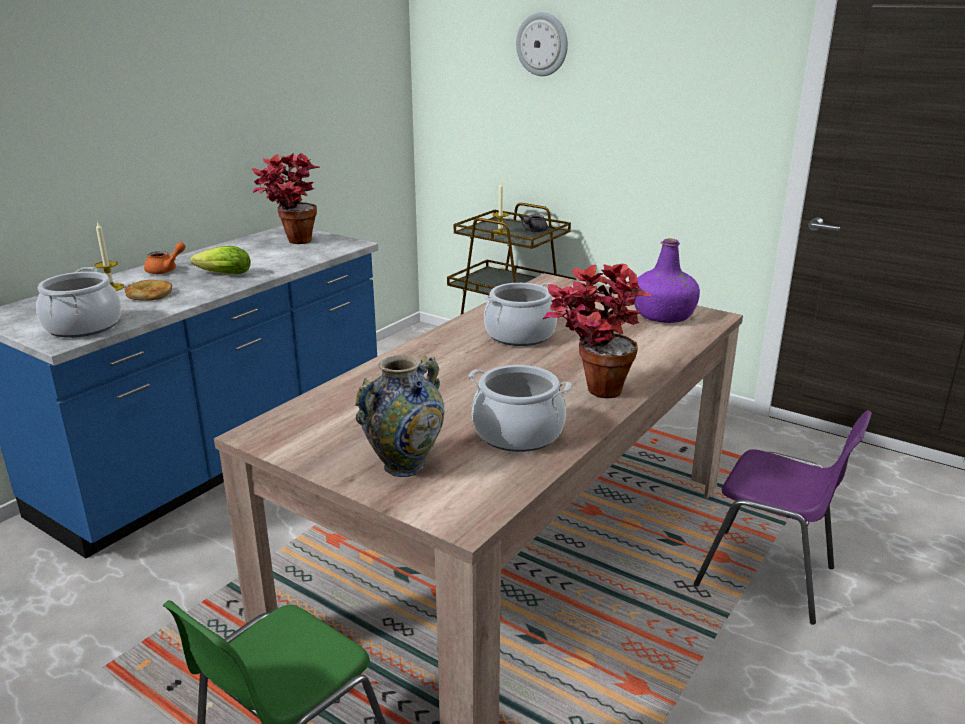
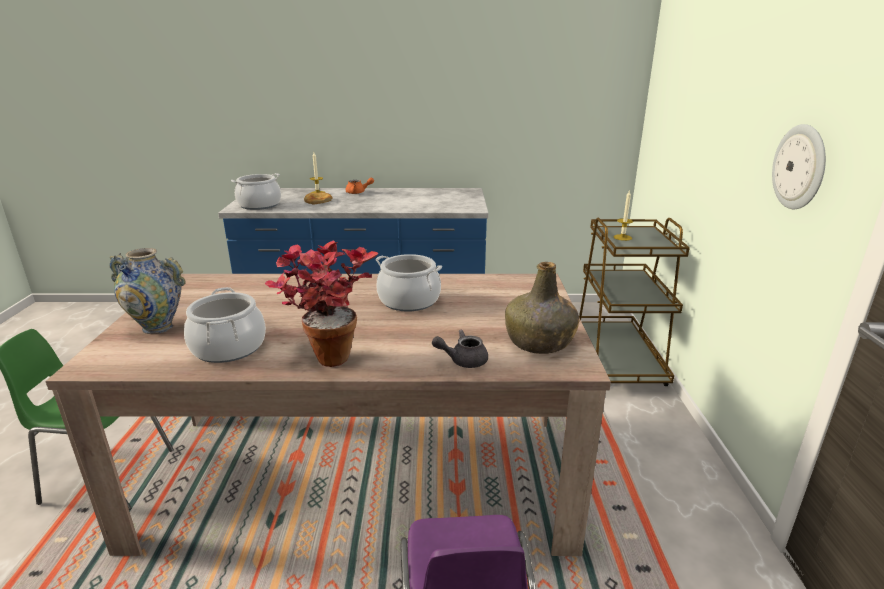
camera: 55 degrees right, 0 degrees up
(221, 274) = (368, 202): lettuce -> none
(291, 243) = (447, 197): potted plant -> none
(533, 231) = (652, 245): grey teapot -> grey teapot (463, 360)
(542, 44) = (712, 60): wall clock -> wall clock (800, 167)
(664, 315) = (539, 342): purple bottle -> green bottle

